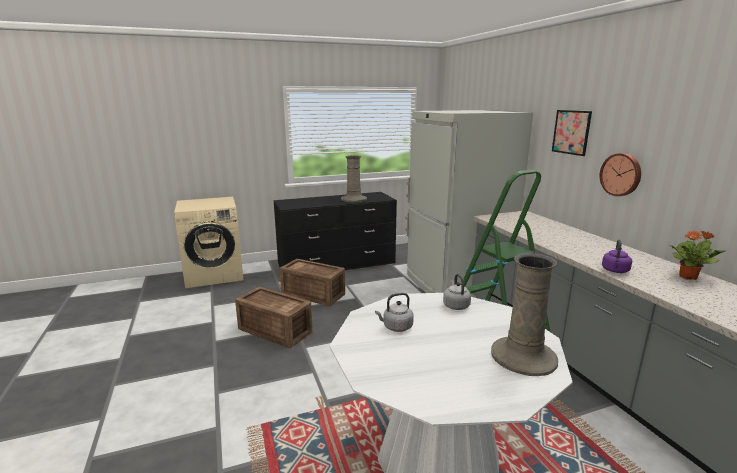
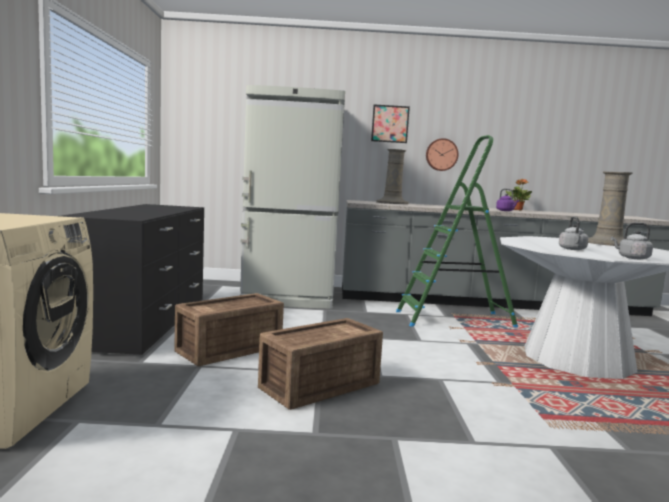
camera: 70 degrees left, 10 degrees down
(353, 199) = (161, 209): beige vase -> beige vase (392, 203)
(455, 305) = (527, 239): grey kettle -> grey kettle (632, 258)

